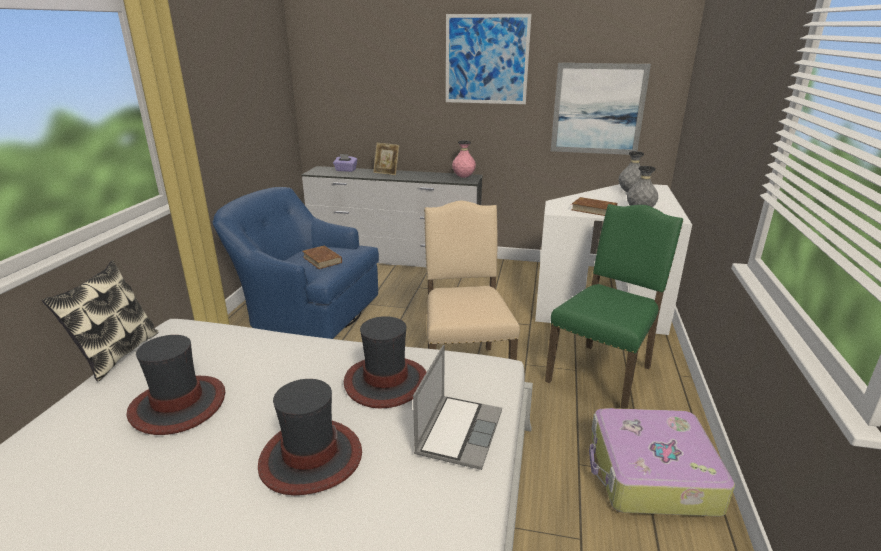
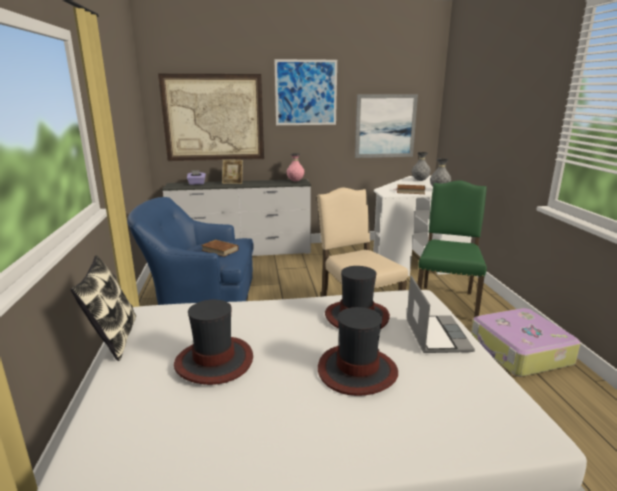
camera: 20 degrees left, 5 degrees down
(370, 90) = (213, 118): none -> picture

